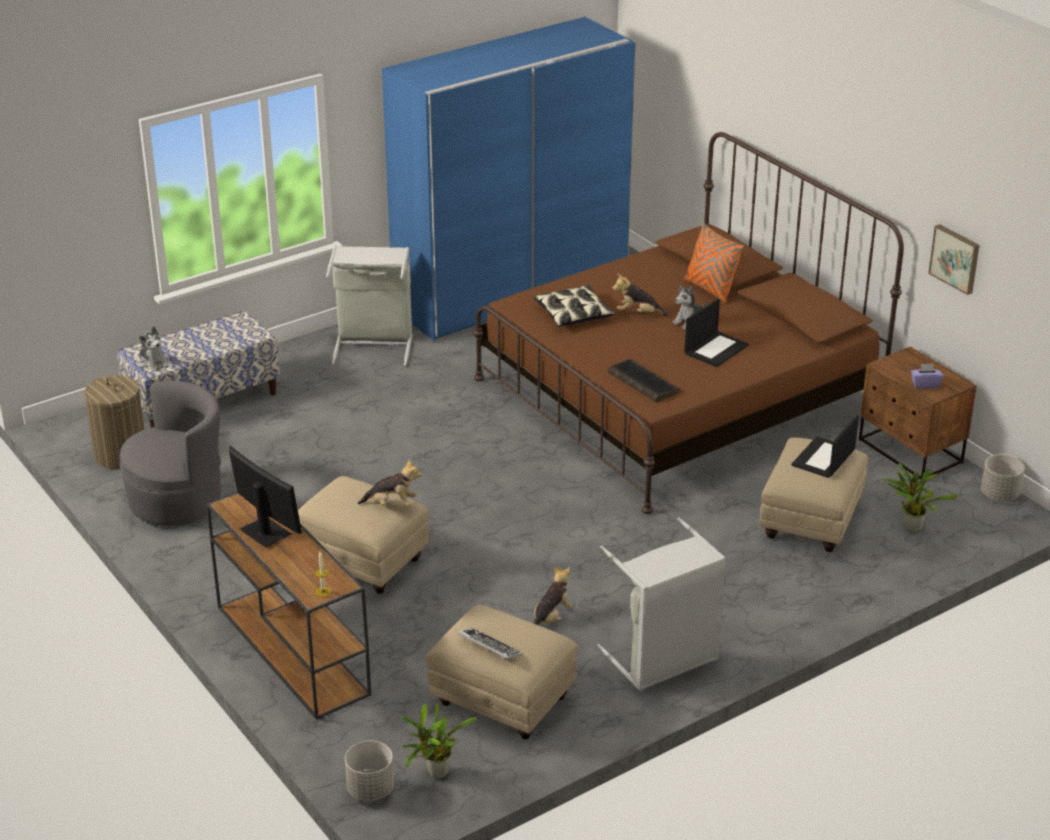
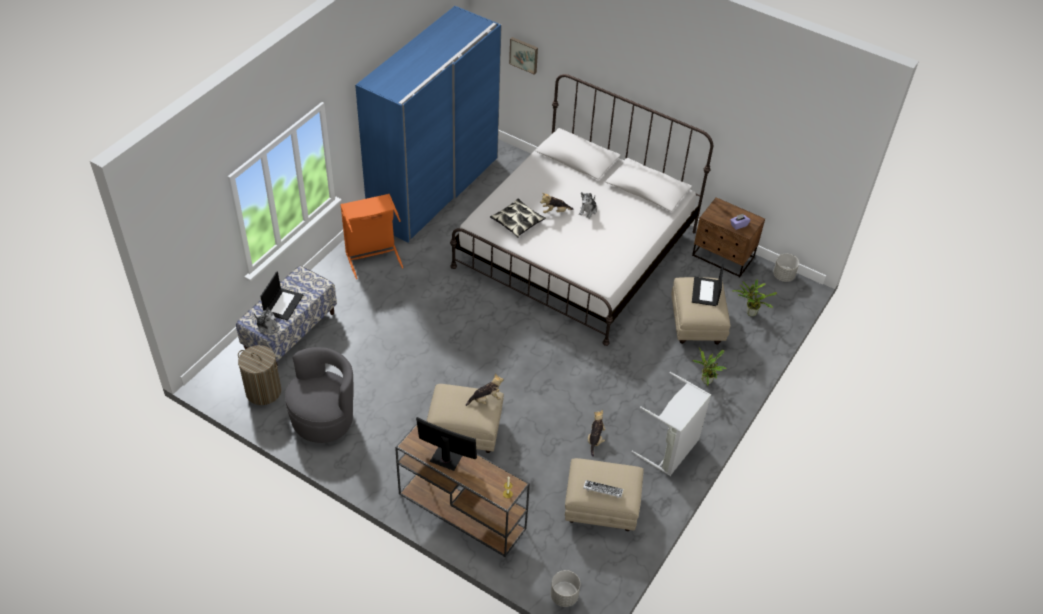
camera: 25 degrees left, 15 degrees up
(373, 345) = (372, 256): grey laundry basket -> orange laundry basket
(435, 774) = (593, 572): potted plant -> potted plant (706, 382)
(642, 382) = (587, 267): keyboard -> none
(677, 396) = (576, 249): brown bed -> white bed
(710, 289) = (585, 180): orange pillow -> none
(716, 349) = (614, 229): laptop -> laptop (283, 304)
(955, 258) = (750, 150): picture -> picture (524, 55)

